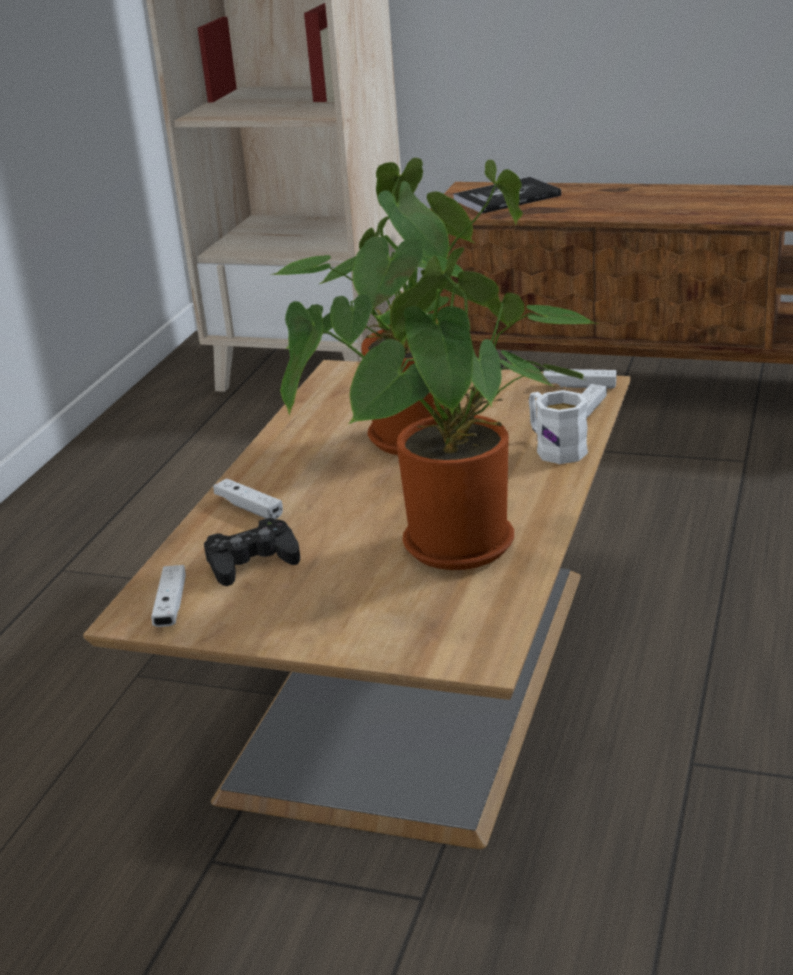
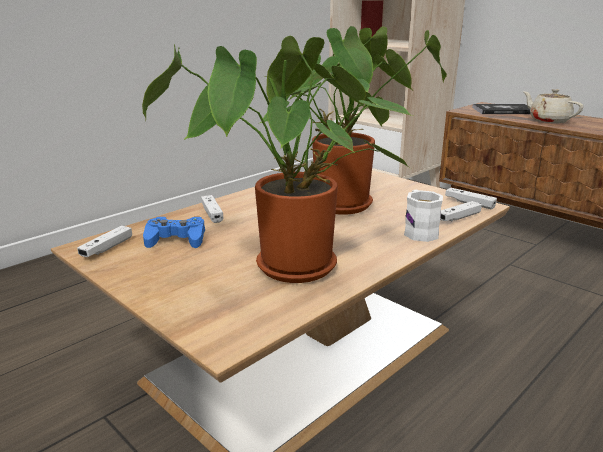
camera: 25 degrees right, 5 degrees down
(252, 561) = (176, 239): black game controller -> blue game controller
(588, 207) = (548, 120): none -> beige teapot

